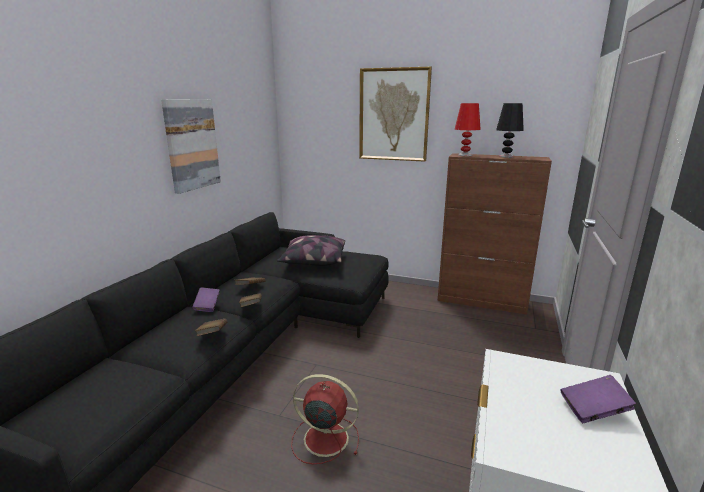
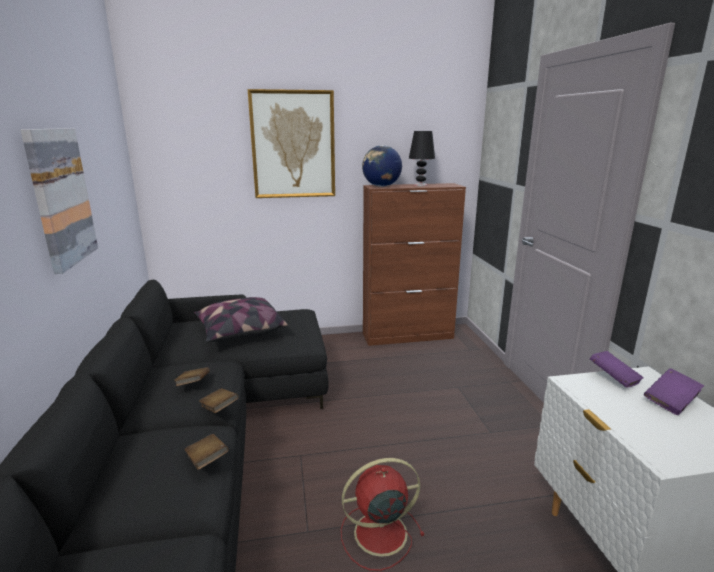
camera: 30 degrees left, 0 degrees up
(207, 306) = (155, 427): purple book -> purple book (613, 379)
(465, 155) = (381, 186): red table lamp -> globe

